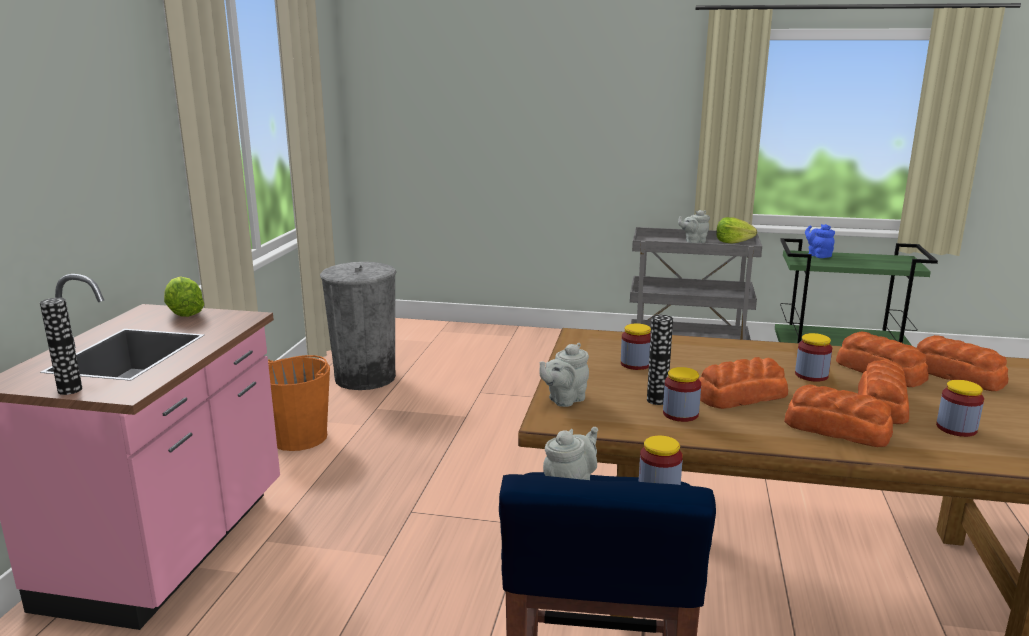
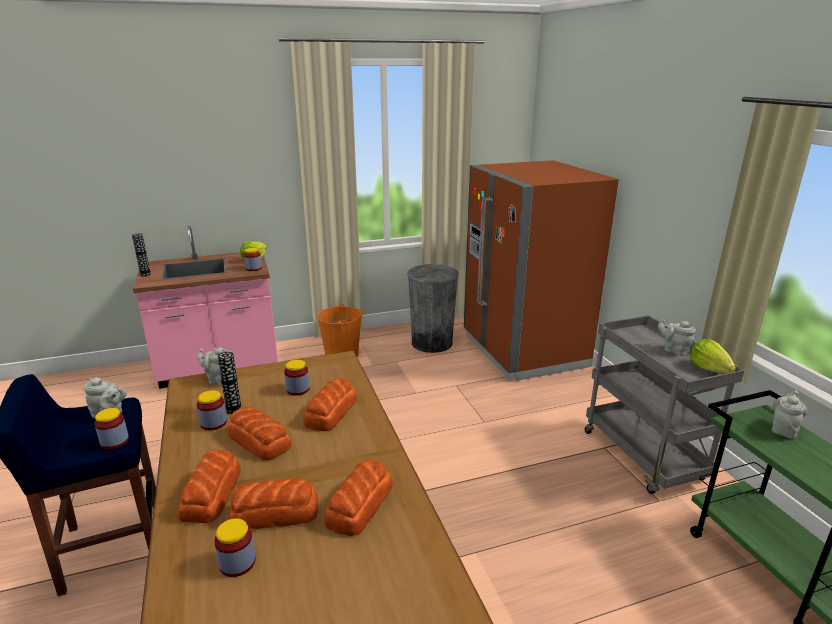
camera: 60 degrees right, 5 degrees up
(457, 342) = (523, 350): none -> brown fridge
(811, 375) = (324, 467): jar -> jar (254, 268)
(818, 255) = (783, 429): blue teapot -> grey teapot
(957, 376) = (381, 558): bread -> bread (330, 412)

